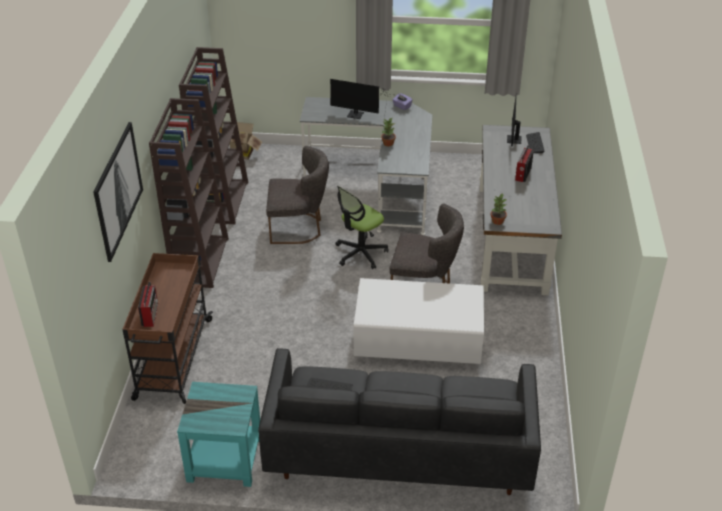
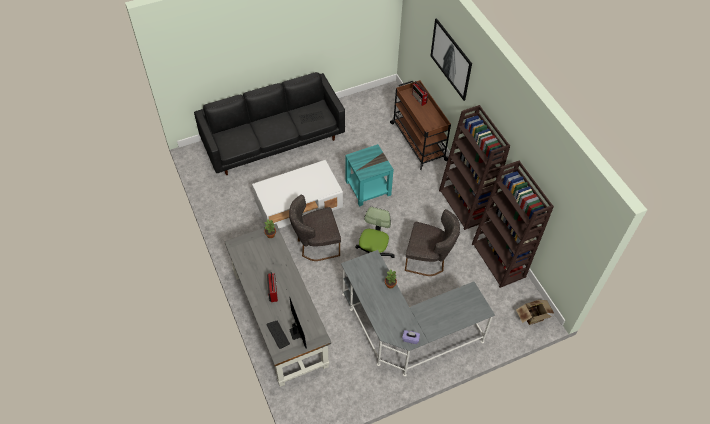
camera: 150 degrees right, 15 degrees up
(223, 459) = (351, 108): turquoise side table -> turquoise side table (368, 187)
(298, 228) = (428, 259): grey chair -> grey chair turned 135 degrees counterclockwise
(357, 115) = (436, 309): monitor -> none

